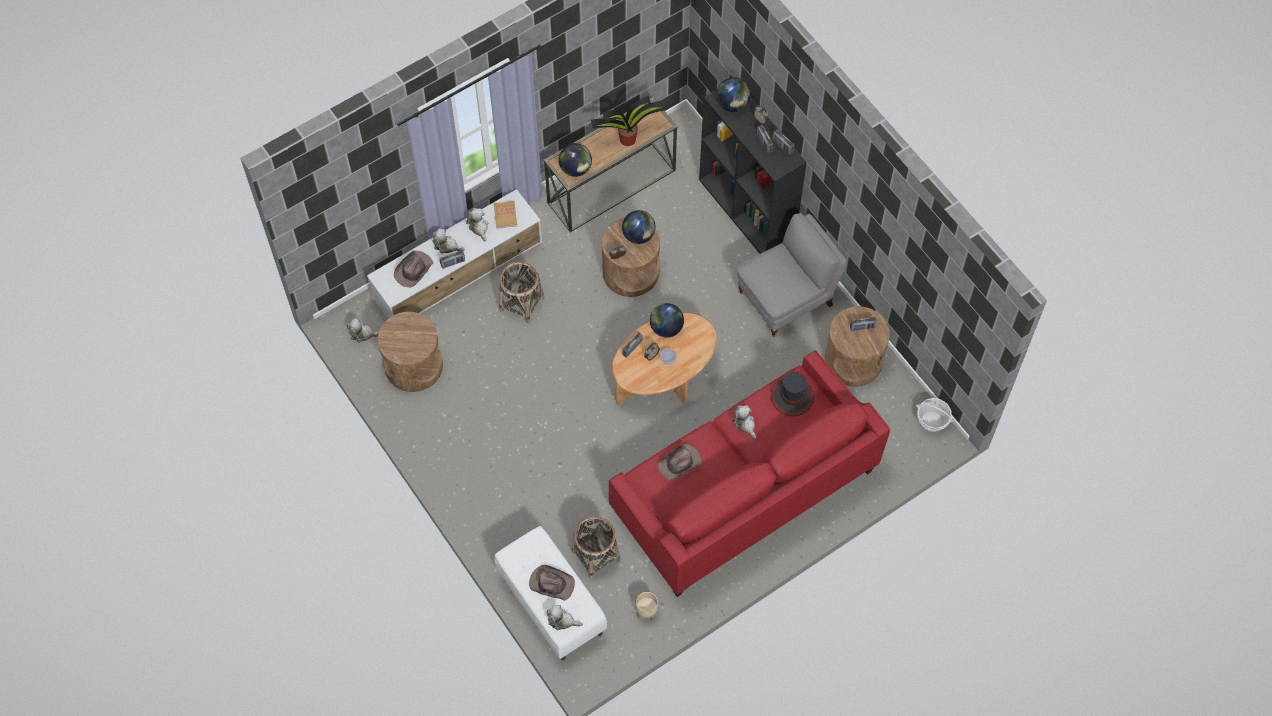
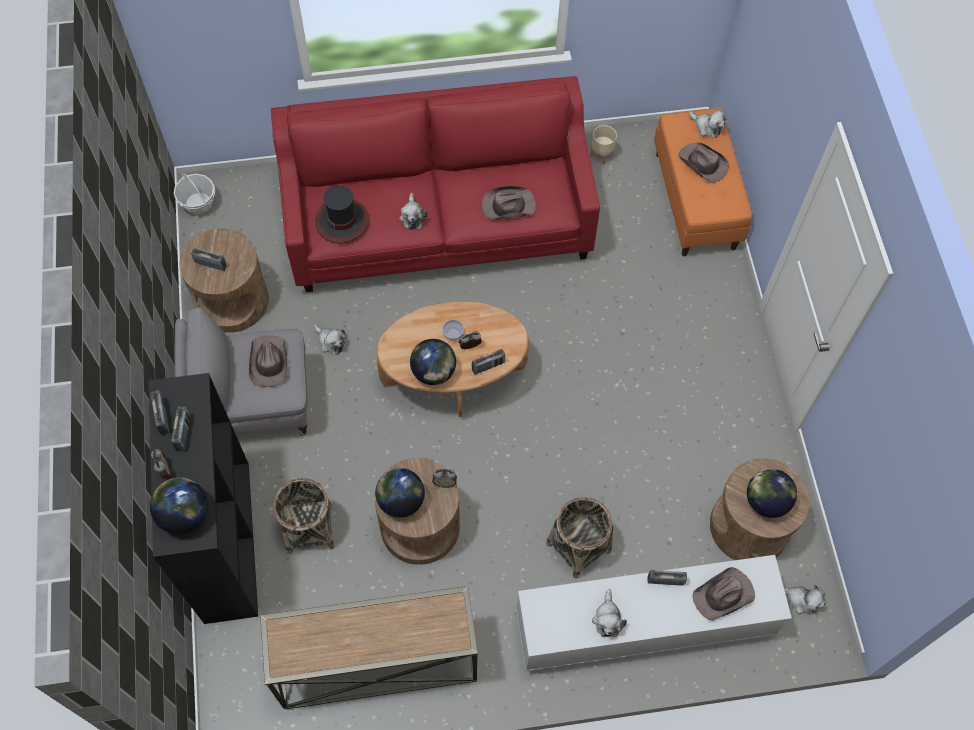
camera: 155 degrees left, 0 degrees up
(447, 246) = (663, 611): plush toy -> plush toy (331, 342)
(505, 215) = (563, 620): book -> none
(550, 603) = (696, 201): white bench -> orange bench
(576, 169) = (439, 615): globe -> globe (766, 501)
(596, 556) = (627, 224): basket -> basket (309, 528)
(628, 139) = (339, 628): potted plant -> none
(776, 279) = (268, 362): none -> brown hat

